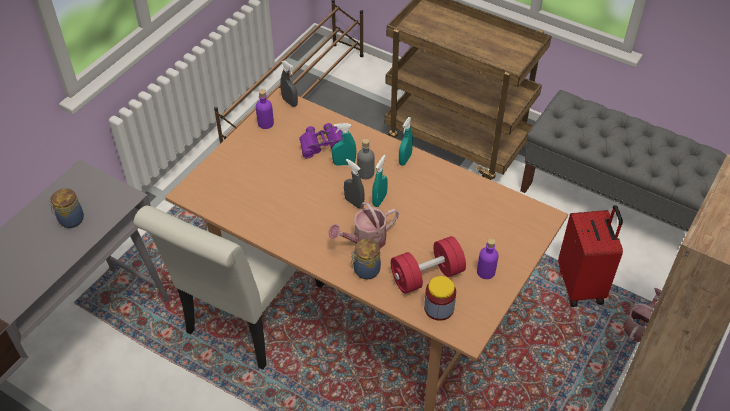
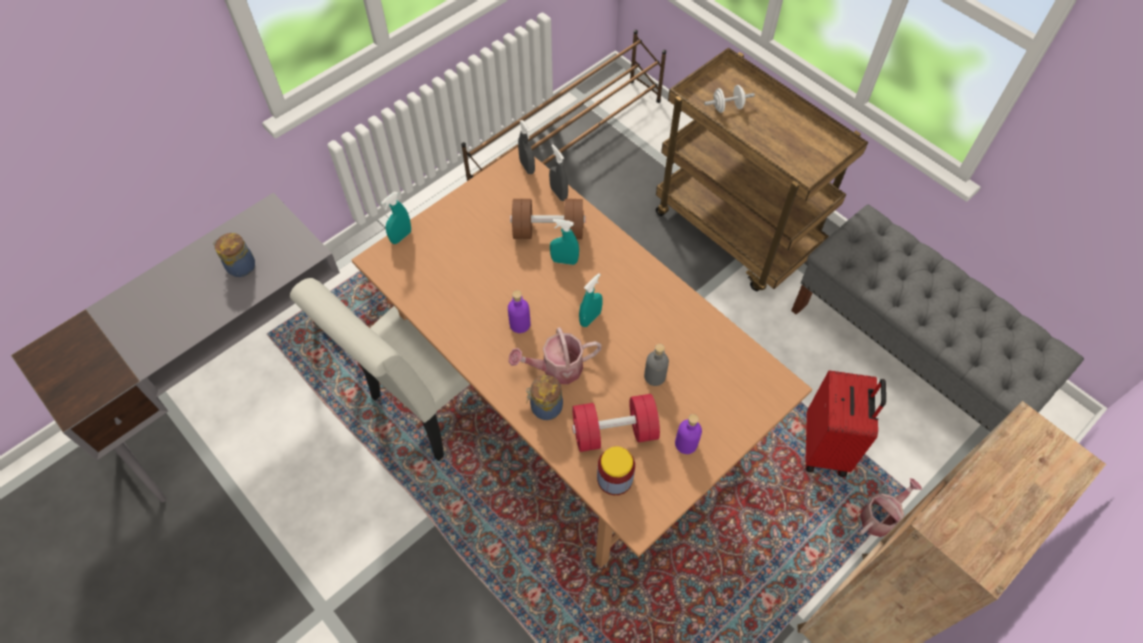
camera: 15 degrees right, 10 degrees up
(265, 123) = (491, 189): purple bottle -> purple bottle (520, 324)
(323, 144) = (548, 231): purple binoculars -> brown dumbbell
(354, 202) = (559, 315): grey spray bottle -> grey spray bottle (558, 193)
(365, 173) = (585, 279): grey bottle -> grey bottle (654, 376)
(405, 159) = (637, 271): turquoise spray bottle -> turquoise spray bottle (401, 237)
(435, 32) = (727, 107): none -> white dumbbell

